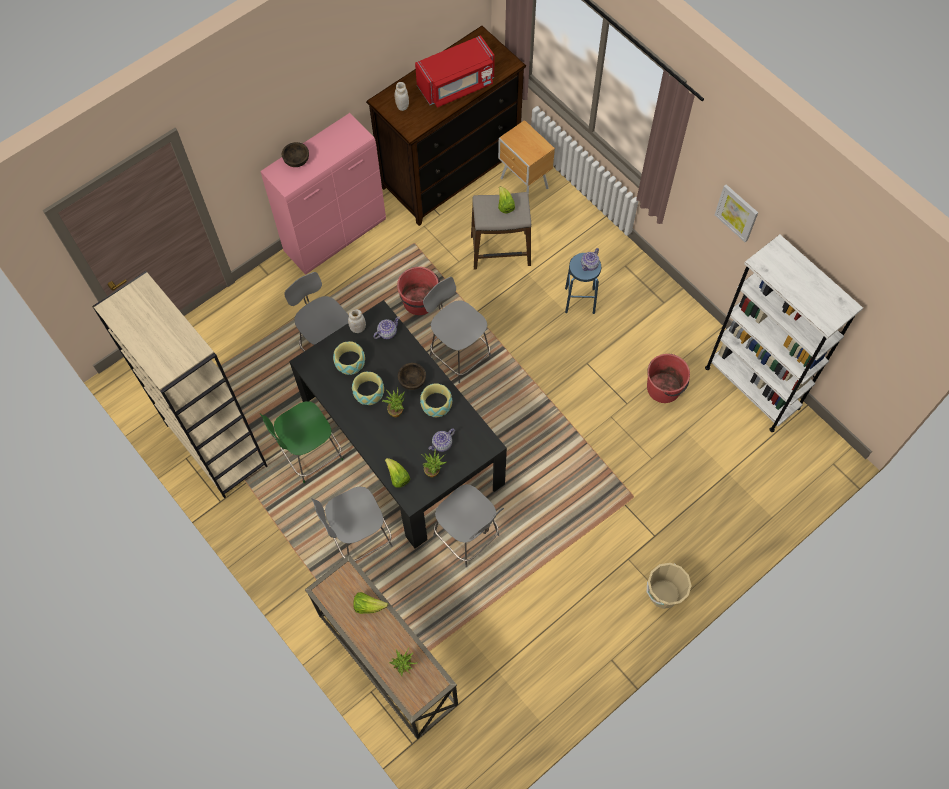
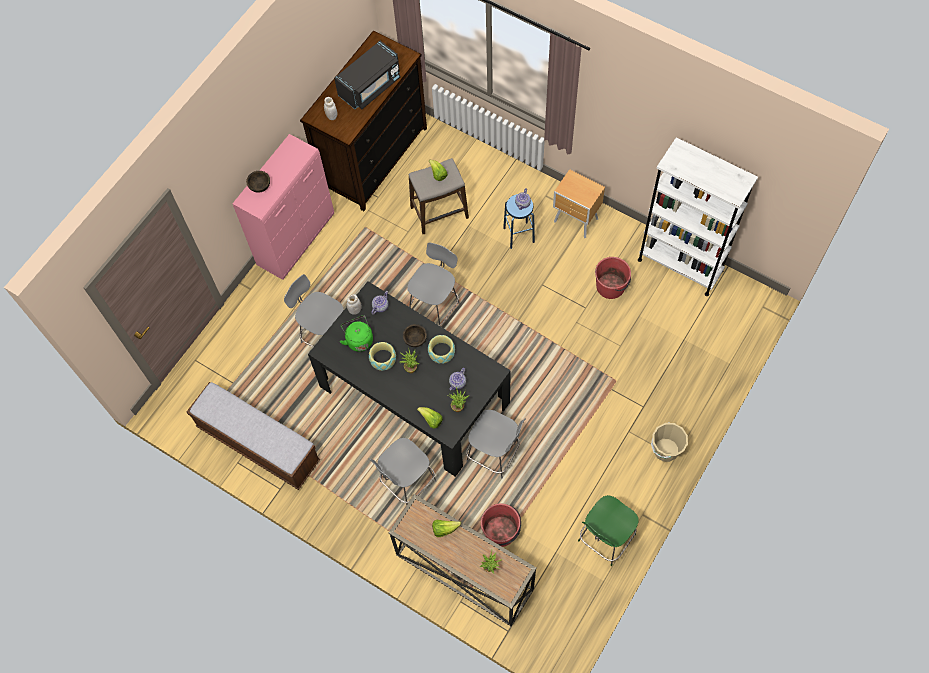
camera: 15 degrees left, 0 degrees up
(215, 445) = (258, 444): beige bookcase -> bench
(310, 455) = (341, 428): green chair -> green chair (605, 539)
(350, 362) = (358, 339): bowl -> green kettle
(420, 302) = (387, 274): red bucket -> red bucket (501, 532)
(456, 85) = (370, 86): red microwave -> black microwave
(458, 354) = (435, 308): grey chair -> grey chair turned 90 degrees clockwise
(524, 184) = (440, 151): brown nightstand -> brown nightstand (576, 221)
(737, 212) = (634, 129): picture -> none

